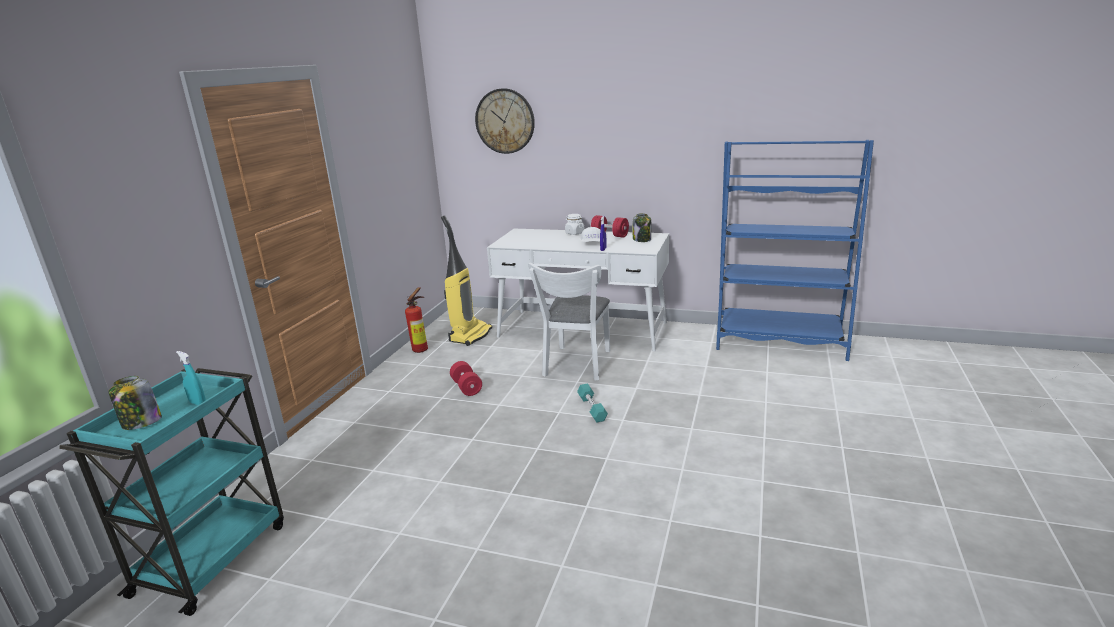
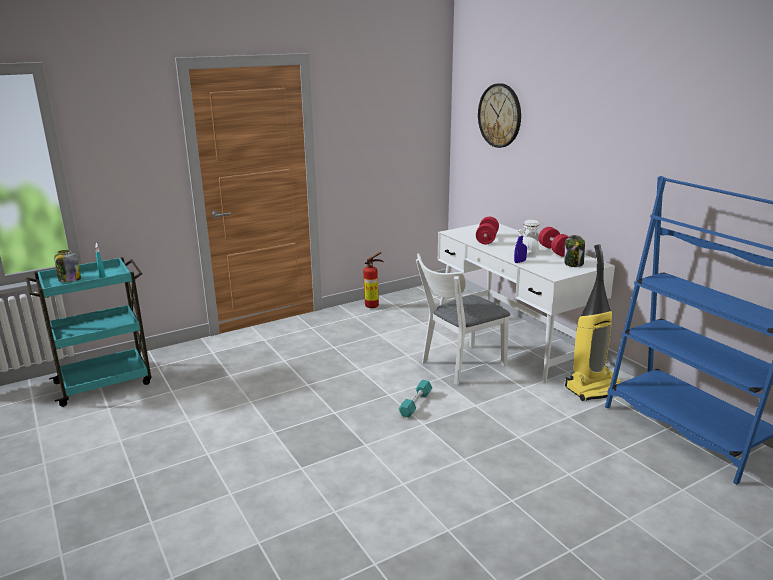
camera: 40 degrees right, 0 degrees up
(466, 387) = (359, 347): red dumbbell -> red dumbbell (487, 239)
(470, 335) = (421, 308): vacuum cleaner -> vacuum cleaner (594, 388)

